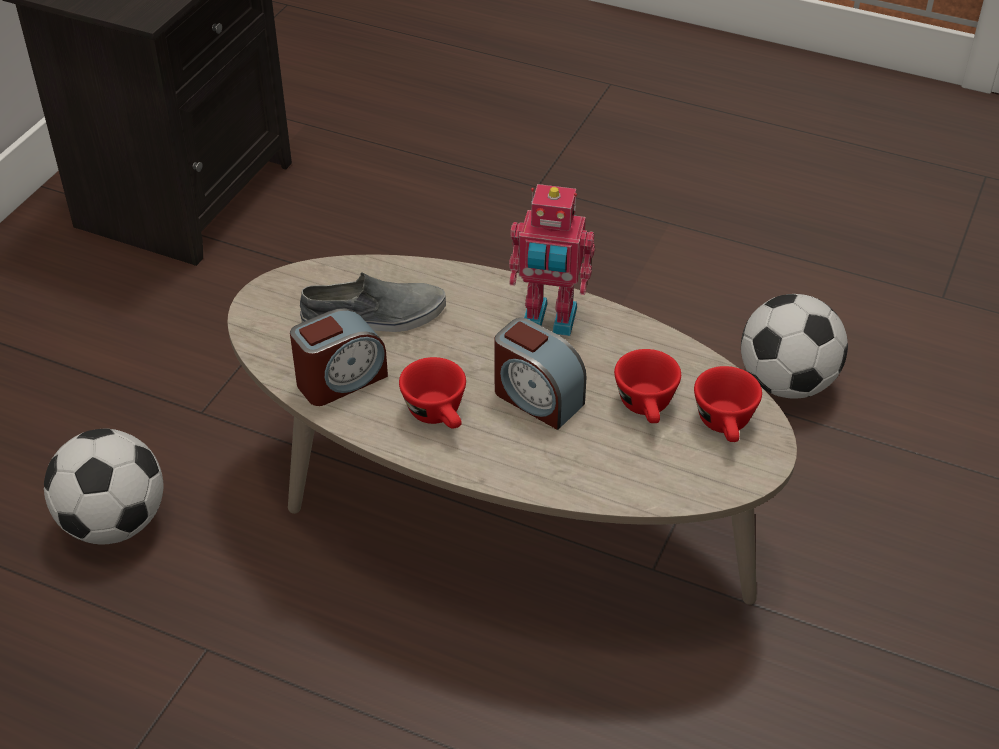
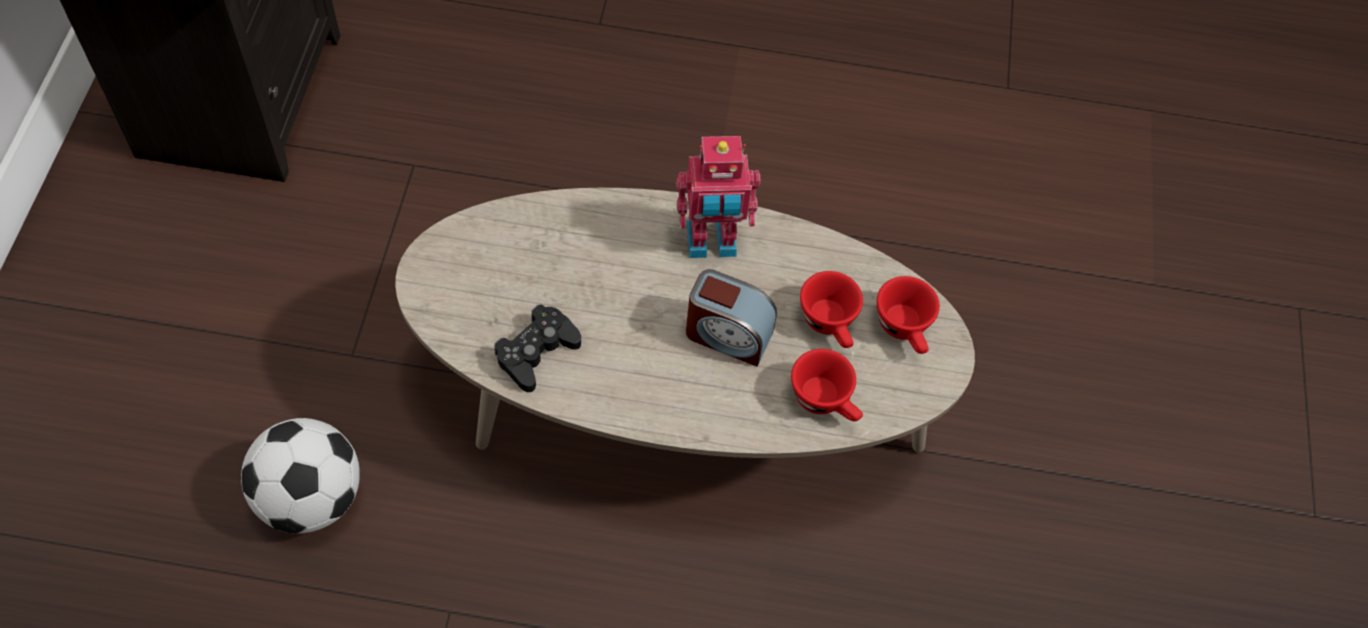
camera: 20 degrees left, 15 degrees up
(341, 380) = (536, 352): alarm clock -> black game controller
(374, 317) = (544, 272): grey shoe -> none
(439, 415) = (643, 374): red cup -> red cup (826, 401)
(787, 383) = (894, 210): football -> none

